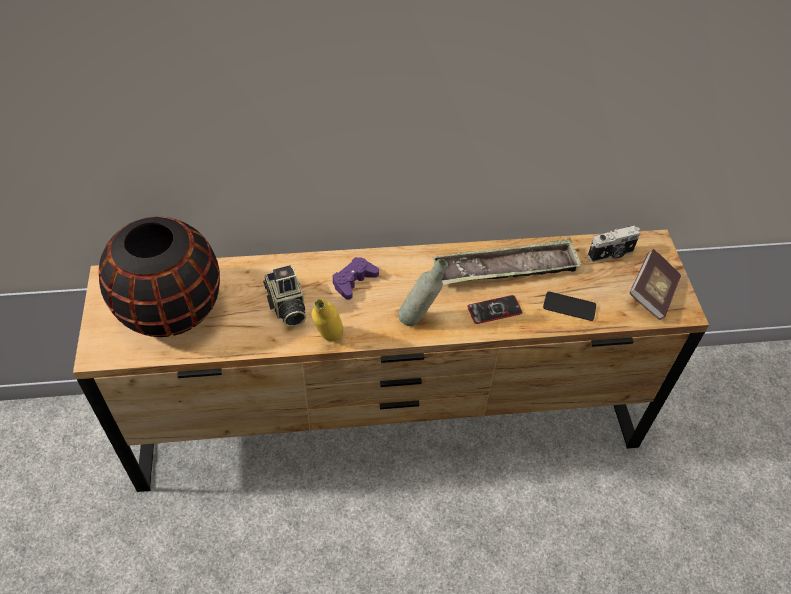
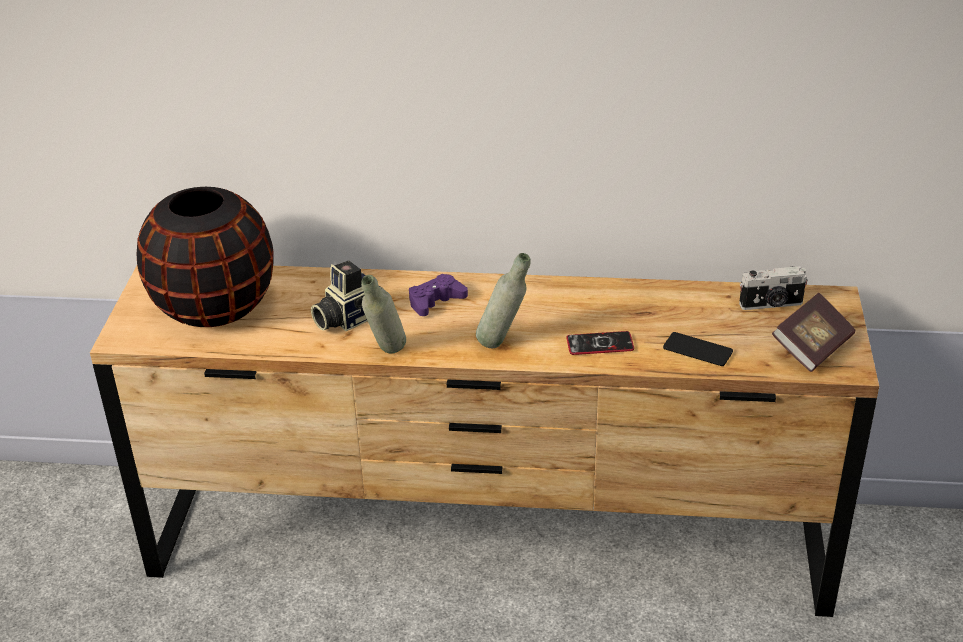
camera: 15 degrees right, 15 degrees down
(286, 307) = (347, 317): camera -> camera turned 60 degrees clockwise
(329, 343) = (386, 355): yellow bottle -> grey bottle
(505, 269) = (628, 307): tray -> none

